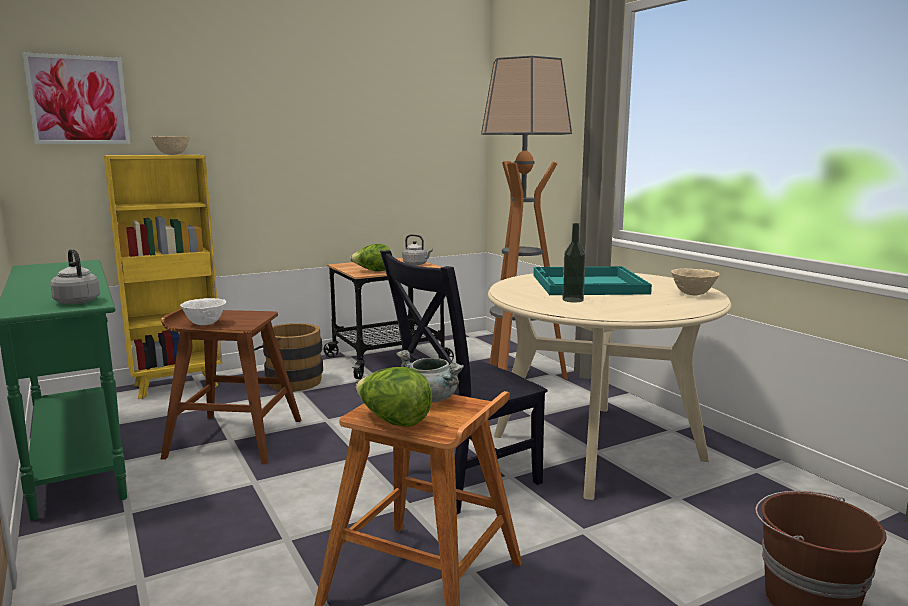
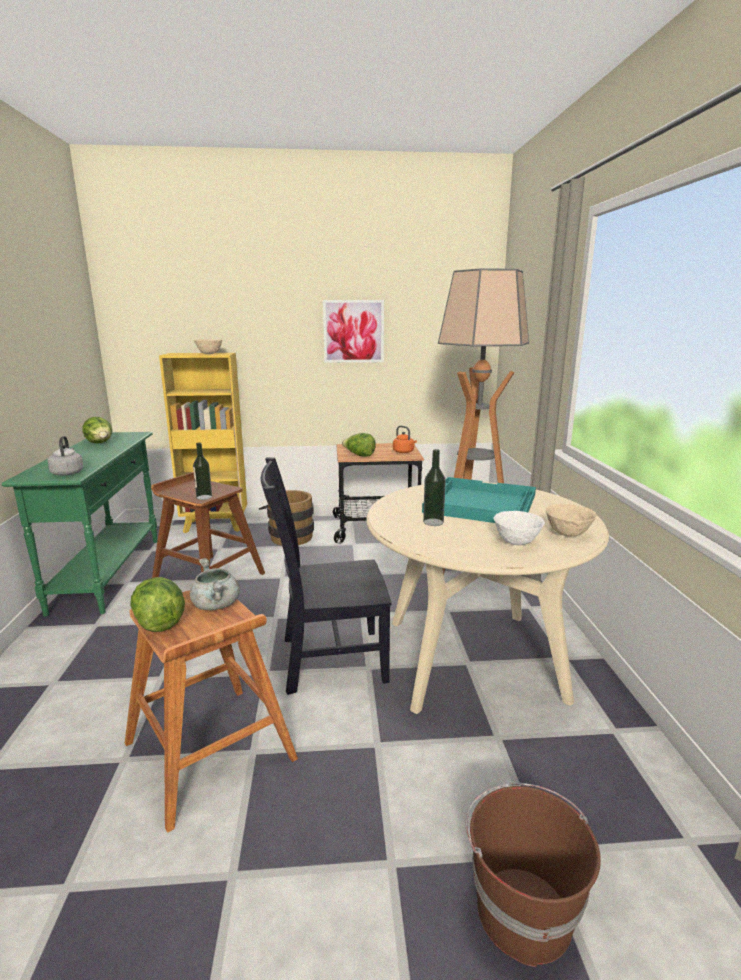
camera: 25 degrees right, 5 degrees up
(51, 274) = (100, 443): none -> lettuce
(78, 100) = (153, 312): picture -> picture (353, 331)
(205, 324) = (181, 493): white bowl -> white bowl (517, 542)
(244, 324) = (204, 497): none -> bottle
(416, 264) = (404, 452): grey kettle -> orange kettle

